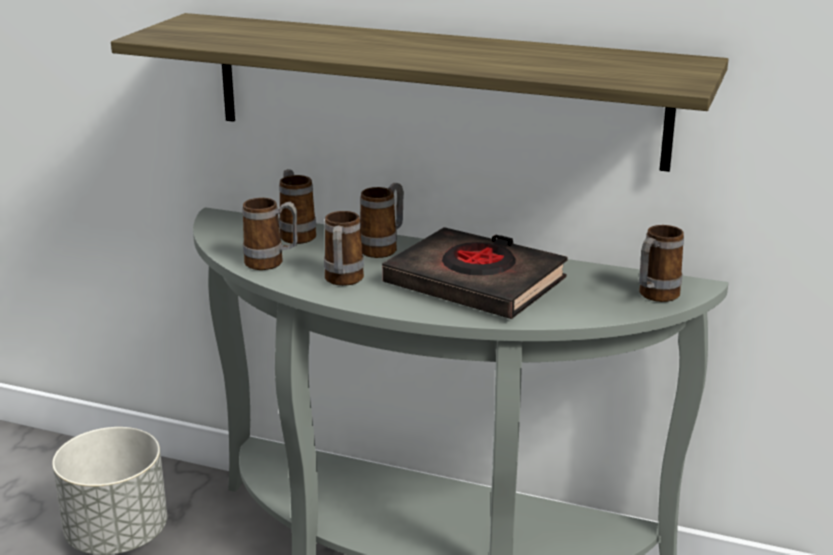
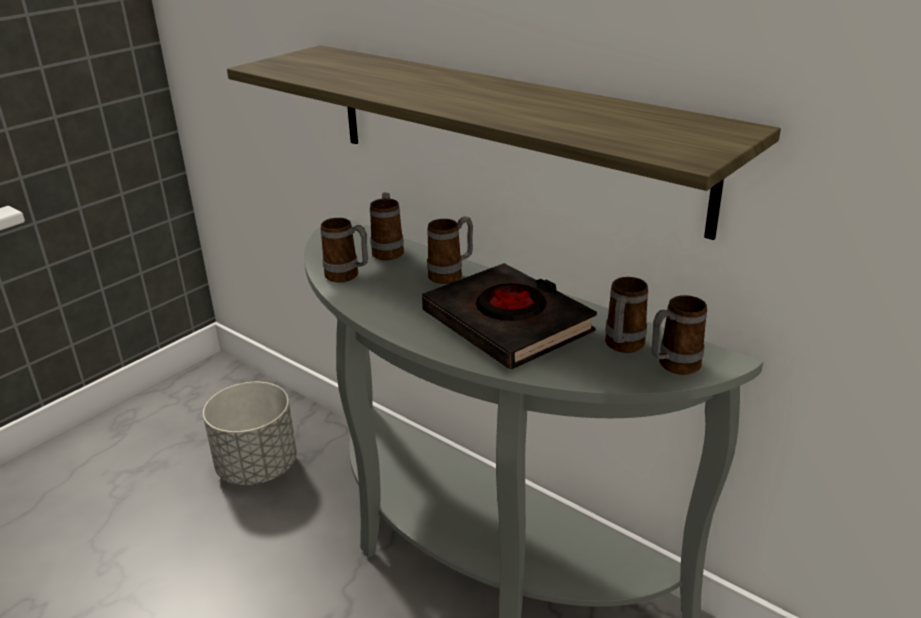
camera: 20 degrees right, 5 degrees up
(342, 281) = (392, 304): mug -> mug (622, 347)

